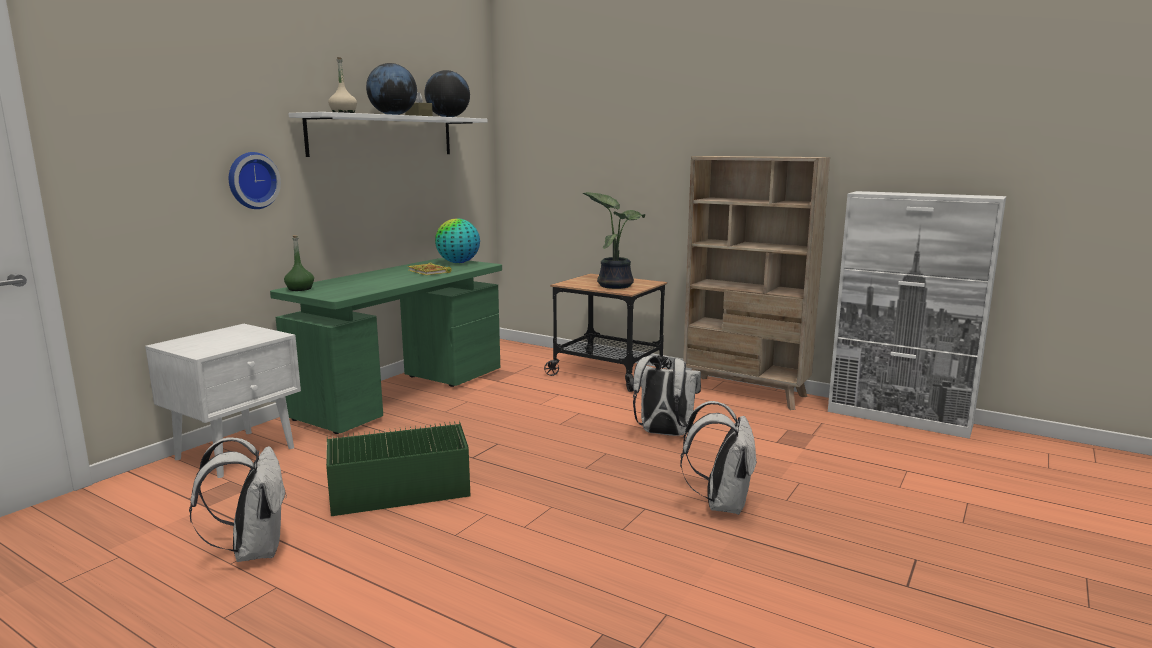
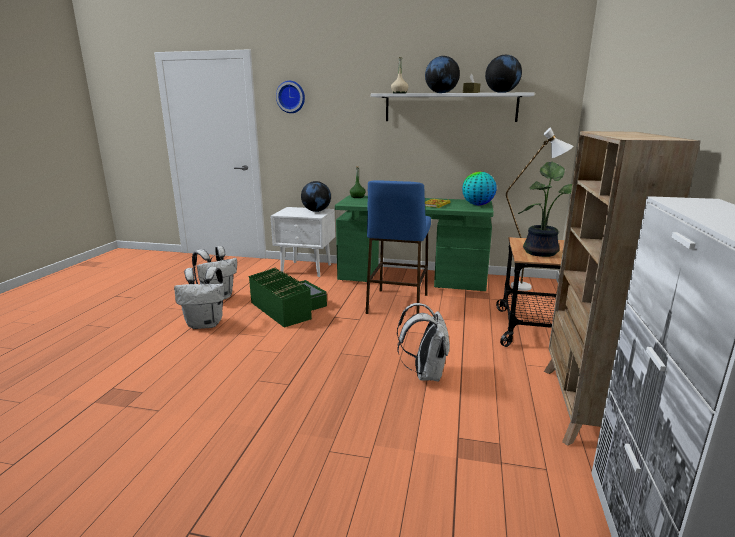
camera: 70 degrees right, 5 degrees up
(236, 332) = (316, 211): none -> globe
(251, 180) = (350, 133): wall clock -> wall clock (291, 97)
(475, 415) = (397, 304): none -> blue stool
(507, 352) = (529, 287): none -> white floor lamp
(721, 504) = (307, 416): white backpack -> white backpack (206, 324)

